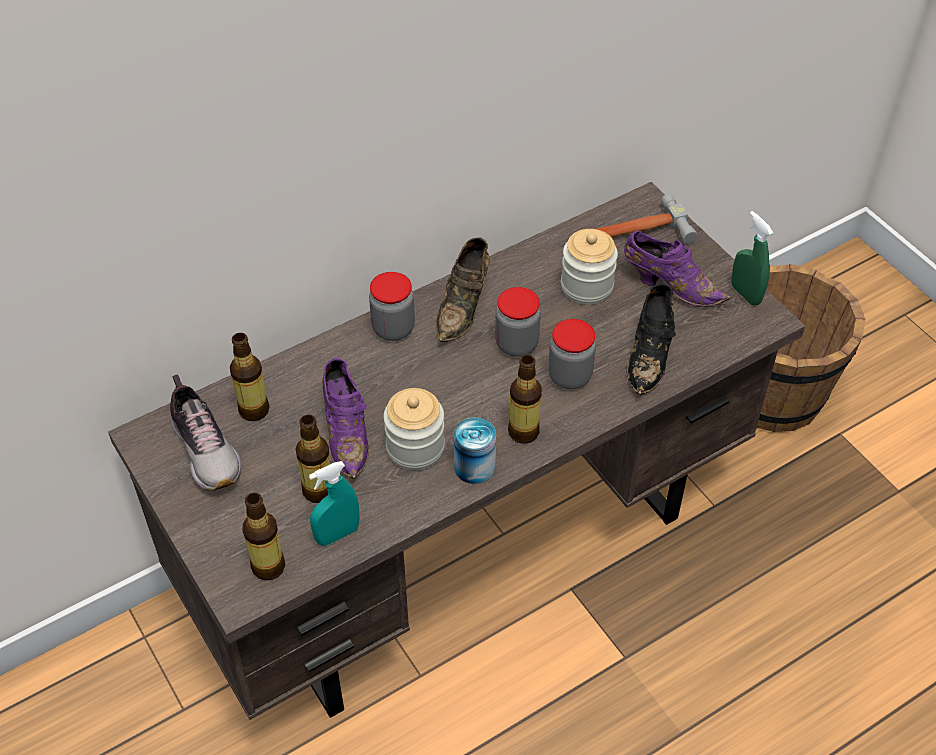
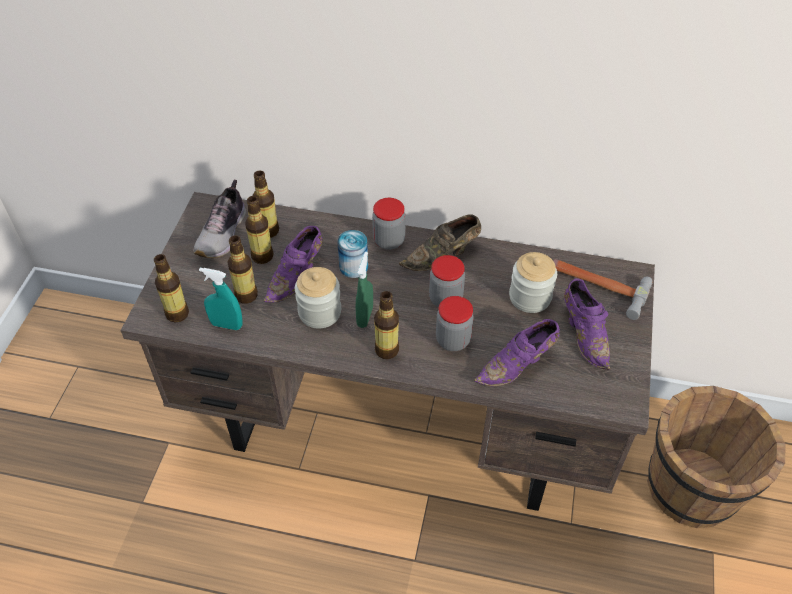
camera: 45 degrees right, 0 degrees up
(282, 440) = (262, 256): none -> bottle
(474, 467) = (336, 347): can -> can (353, 267)
(650, 354) = (518, 365): black shoe -> purple shoe
(745, 294) = (630, 377): green spray bottle -> green spray bottle (365, 316)

